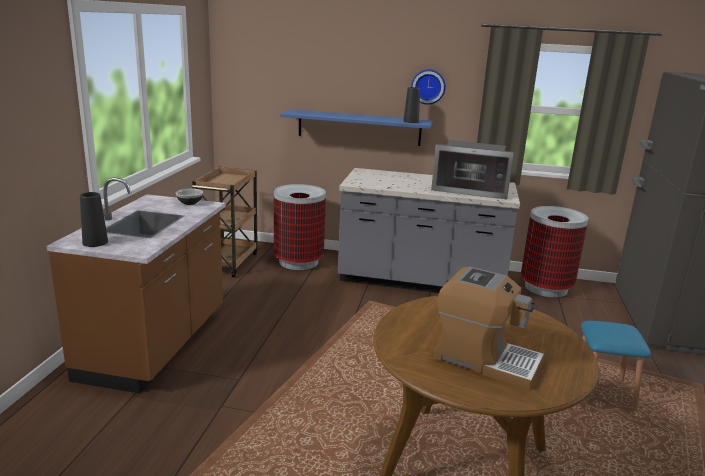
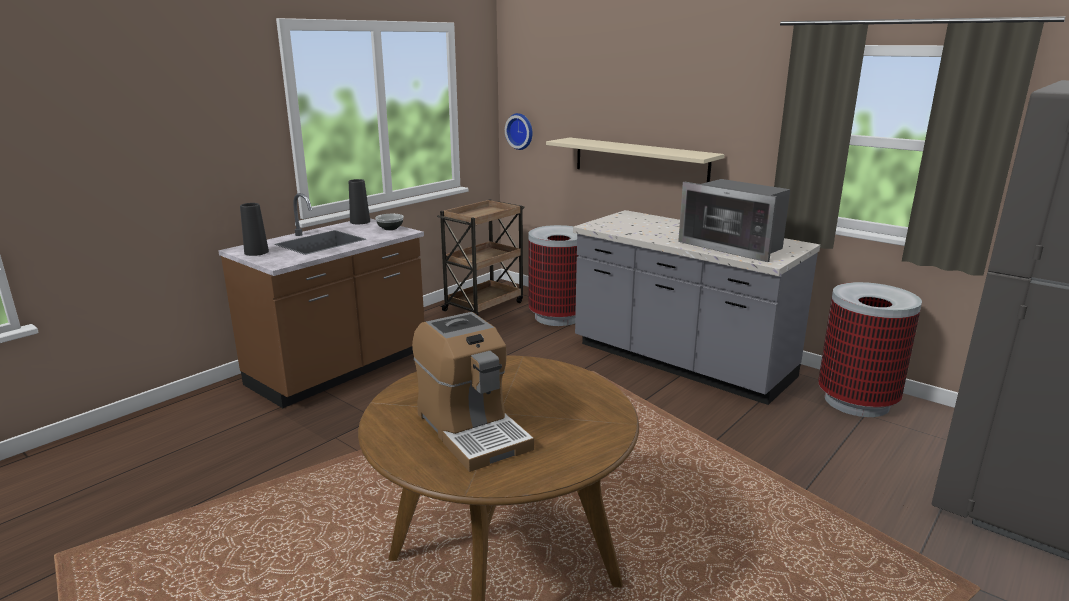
camera: 30 degrees right, 0 degrees up
(359, 127) = (640, 161): blue shelf -> beige shelf
(411, 121) = (687, 154): black vase -> black vase (360, 222)
(428, 86) = (720, 109): wall clock -> wall clock (520, 131)
(602, 391) = (790, 547): blue stool -> none

